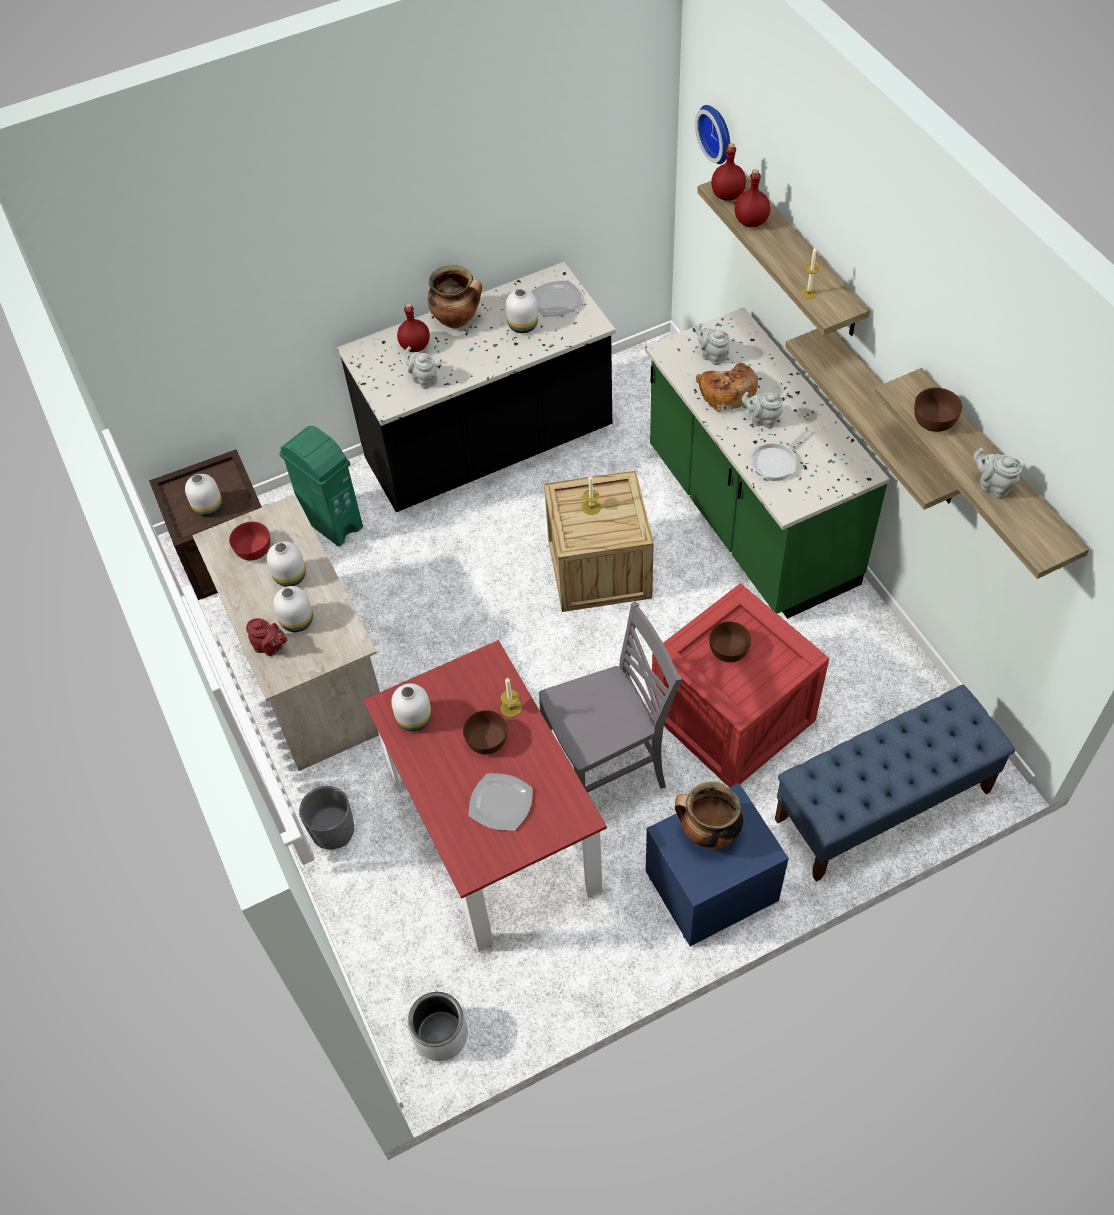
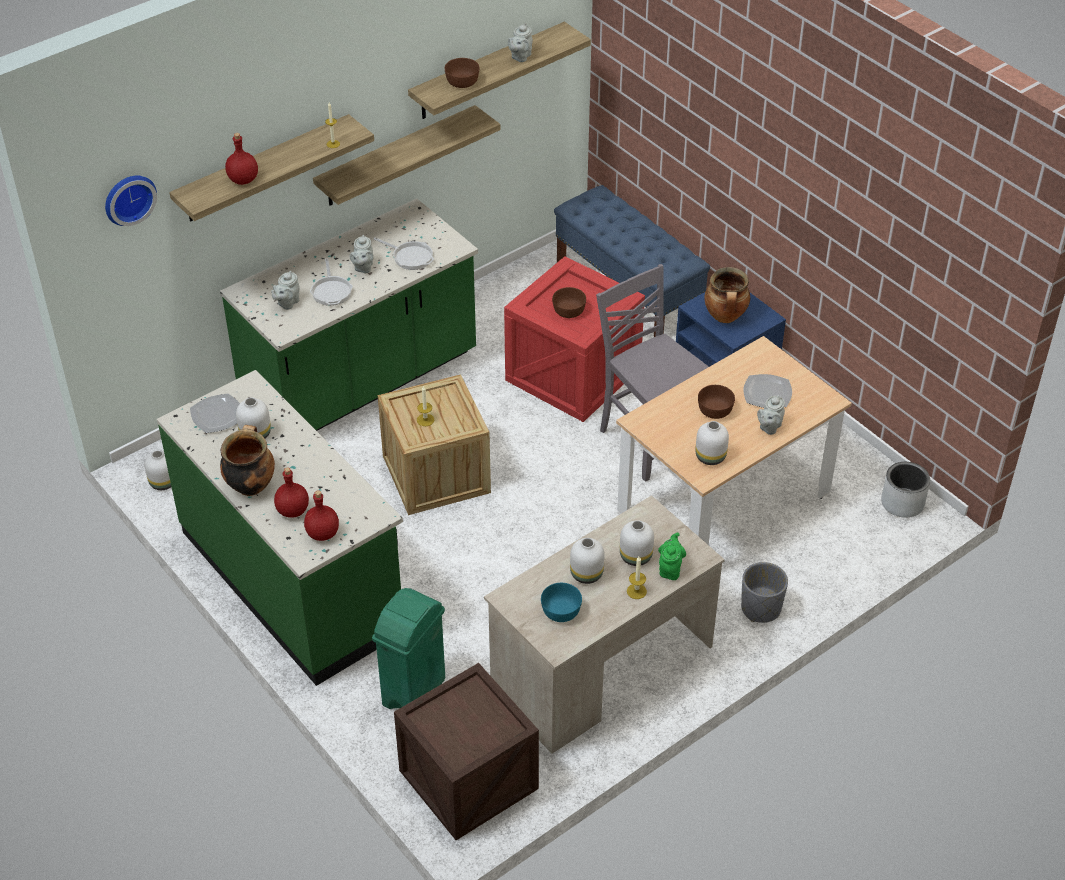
camera: 105 degrees left, 10 degrees down
(207, 507) = (477, 719): white vase -> white vase (163, 483)
(254, 549) = (561, 610): red bowl -> turquoise bowl
(270, 647) = (670, 569): red teapot -> green teapot
(423, 379) = (340, 495): grey teapot -> grey teapot (769, 427)
(489, 448) = (293, 580): black counter -> green counter
(493, 831) = (724, 502): red dining table -> beige dining table
(511, 707) = (680, 401): candle -> candle (636, 591)
(726, 391) = (331, 291): bread -> frying pan
(727, 195) = (207, 196): red bottle -> red bottle (323, 533)

